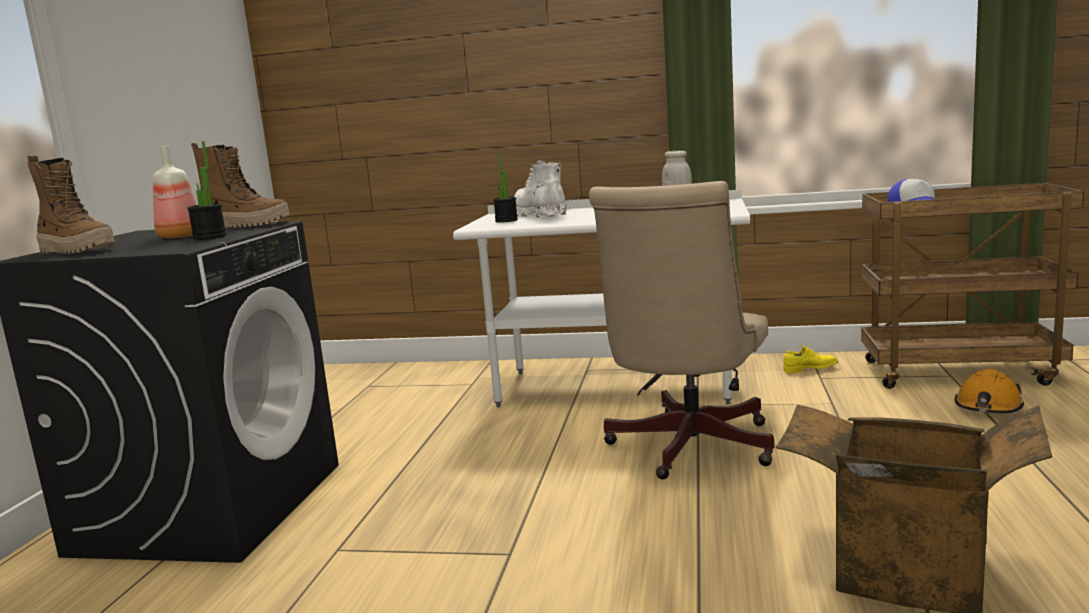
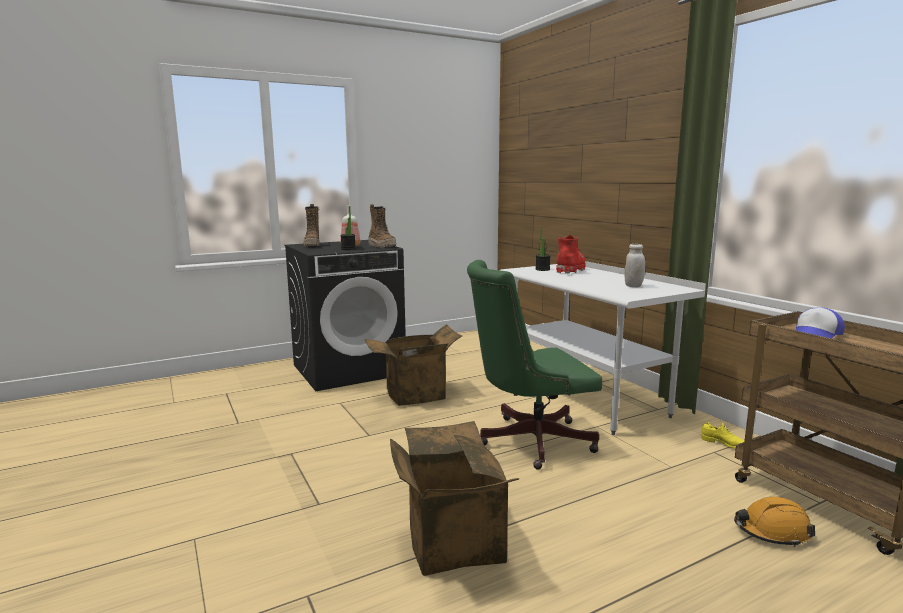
camera: 50 degrees right, 0 degrees up
(426, 479) = (415, 395): none -> cardboard box
(540, 215) = (570, 270): white boot -> red boot
(686, 449) = (528, 441): beige office chair -> green office chair

